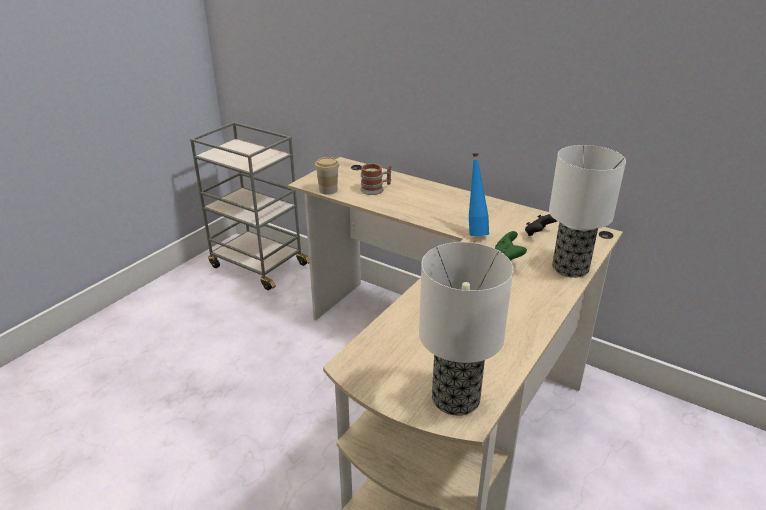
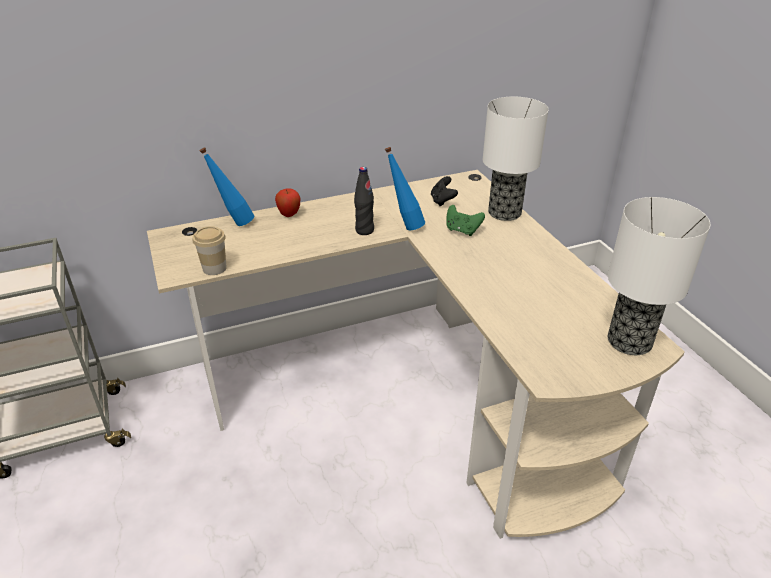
camera: 55 degrees left, 5 degrees up
(376, 189) = (256, 240): mug -> none
(384, 175) = (234, 223): none -> blue bottle
(422, 187) = (289, 215): none -> apple
(444, 219) = (364, 230): none -> black bottle

